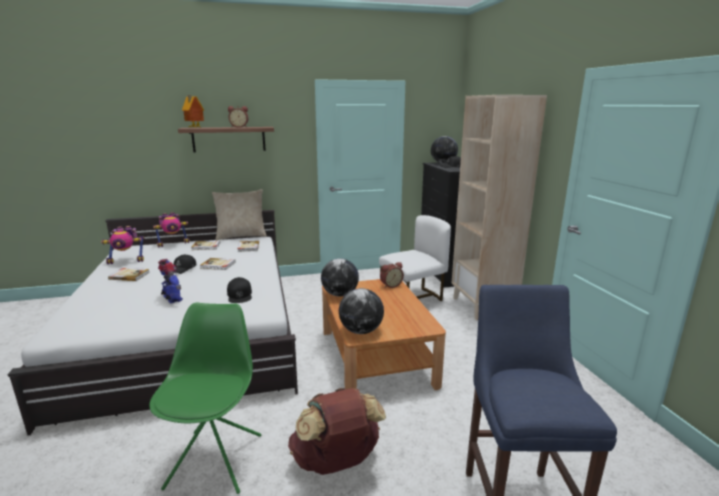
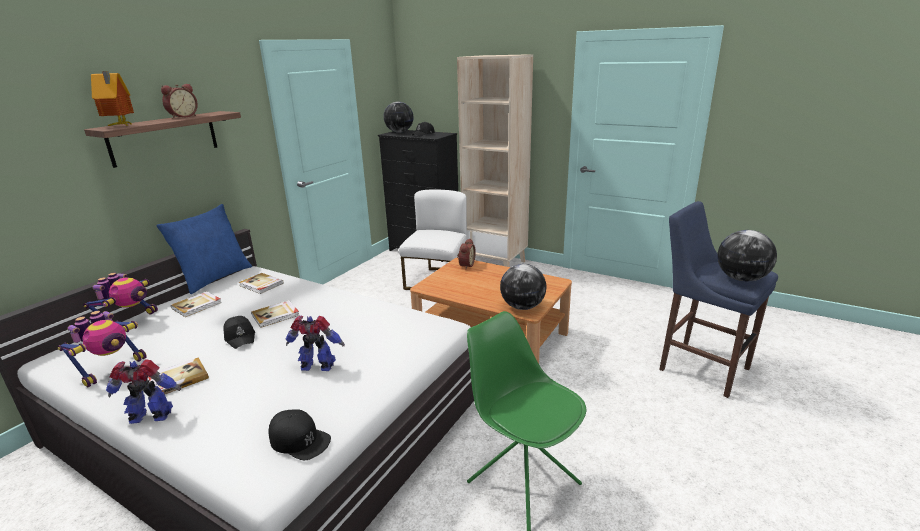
camera: 45 degrees left, 5 degrees up
(91, 286) = (151, 417): none -> toy robot
(240, 295) = (382, 327): black cap -> black cap (299, 440)
(241, 236) = (215, 278): beige pillow -> blue pillow
(336, 462) = (595, 417): brown backpack -> none
(340, 294) = (444, 290): globe -> globe (741, 279)

